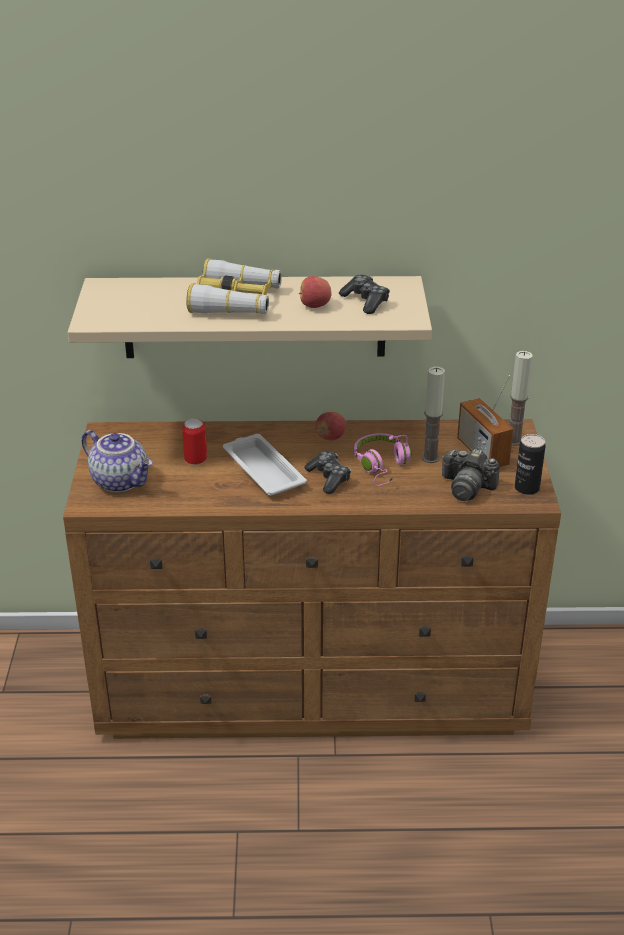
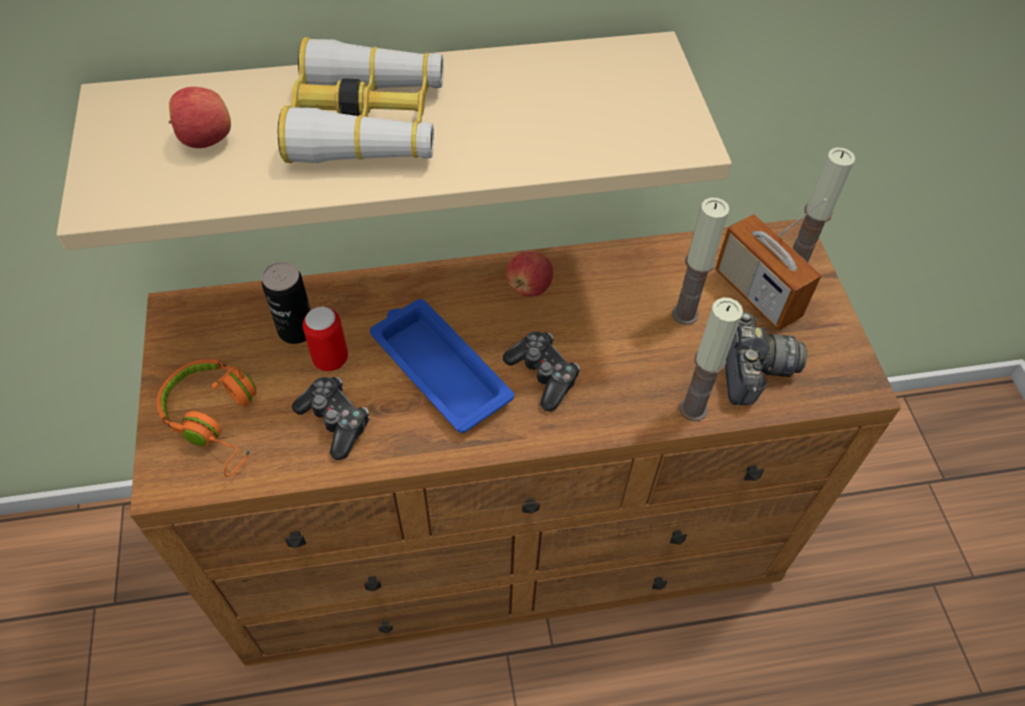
camera: 10 degrees left, 20 degrees up
(121, 481) = (217, 420): teapot -> orange headphones
(262, 469) = (438, 368): white tray -> blue tray
(314, 306) = (512, 121): apple -> apple (206, 139)
(365, 301) = (598, 102): game controller -> game controller (335, 421)
(382, 466) = (618, 340): pink headphones -> none
(421, 501) = (693, 409): none -> candle
(467, 487) = (753, 370): camera -> camera turned 105 degrees counterclockwise
(527, 488) = (839, 362): can -> can (296, 330)

